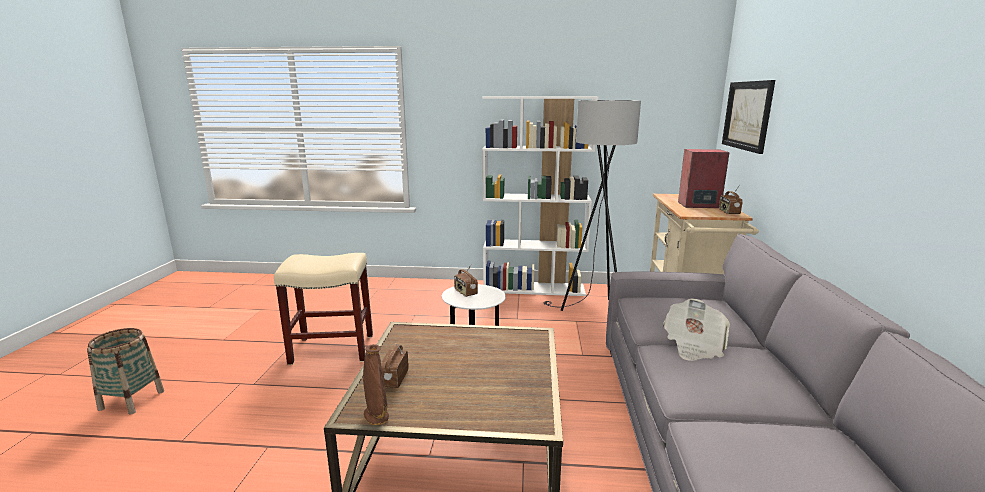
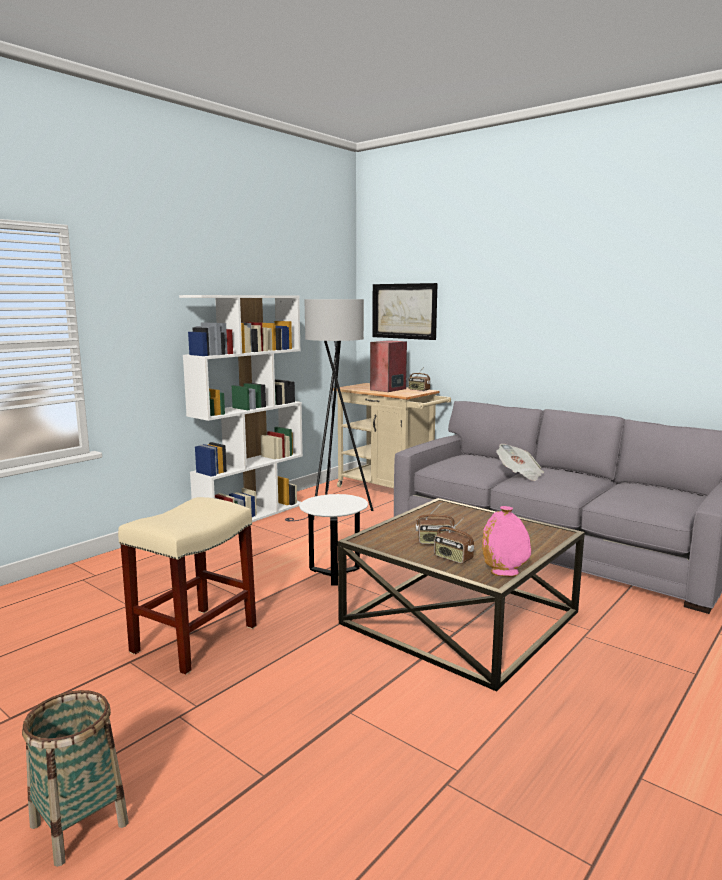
camera: 55 degrees left, 5 degrees down
(376, 416) = (504, 573): brown vase -> pink vase
(465, 292) = (323, 504): radio -> radio (434, 542)

